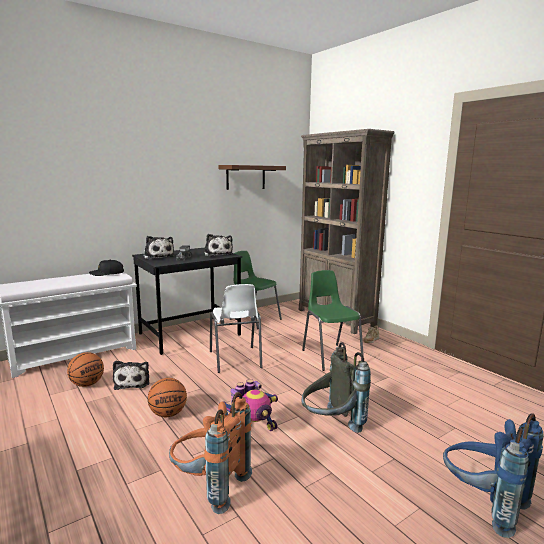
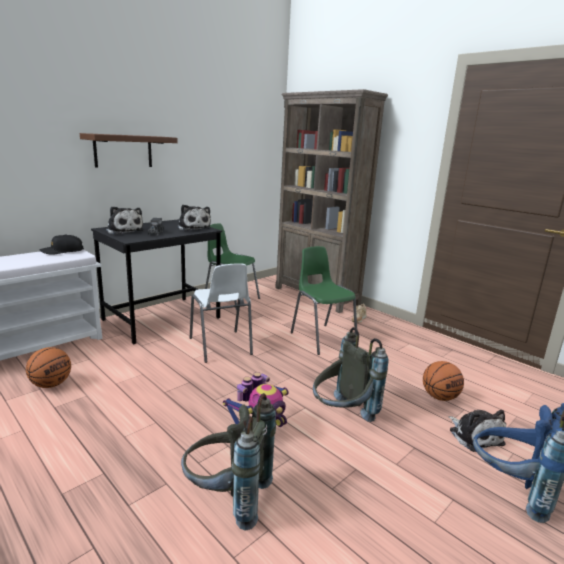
camera: 10 degrees left, 5 degrees up
(132, 382) = (107, 378): plush toy -> plush toy (474, 435)
(168, 414) = (159, 415): basketball -> basketball (439, 397)
(209, 486) = (227, 498): orange backpack -> grey backpack
(245, 177) = (219, 139): brown shelf -> brown shelf (123, 151)

